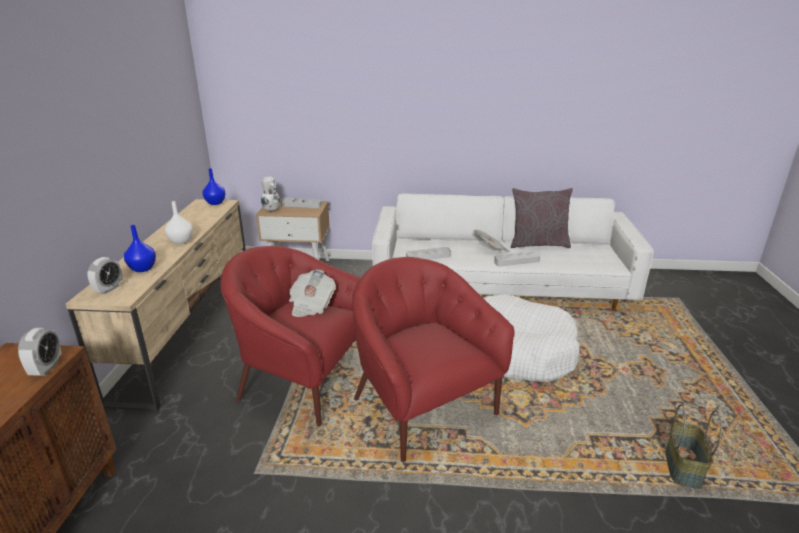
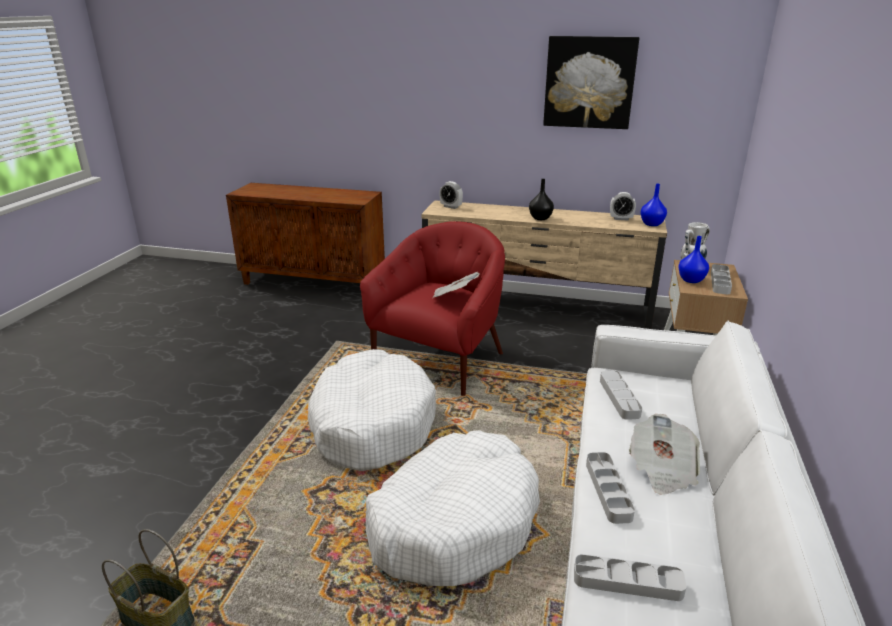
camera: 100 degrees right, 0 degrees up
(46, 368) = (345, 201): alarm clock -> alarm clock (621, 219)
(130, 99) = (589, 82): none -> picture
(143, 269) = (483, 212): blue vase -> blue vase (691, 280)
(181, 241) = (540, 218): white vase -> black vase
(422, 406) = (372, 424): red armchair -> white dog bed
(538, 244) = (713, 552): grey pillow -> none
(572, 259) = (627, 582): none -> grey tray

